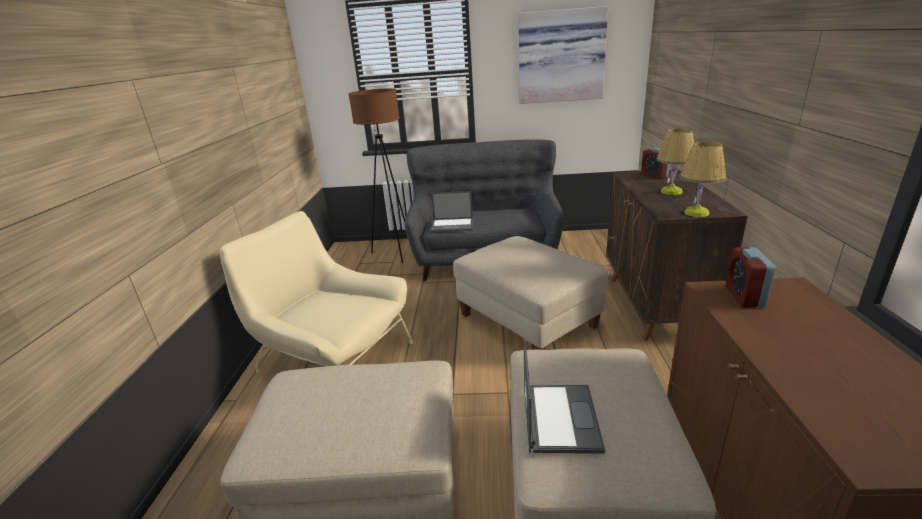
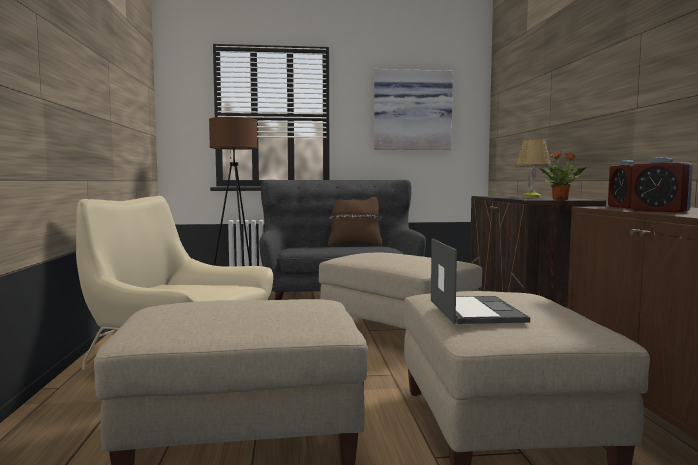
camera: 10 degrees left, 20 degrees down
(453, 225) = (310, 250): laptop -> none
(499, 208) = (354, 245): none -> brown pillow
(654, 175) = (511, 196): alarm clock -> alarm clock (659, 211)
(696, 212) = (561, 199): table lamp -> potted plant

